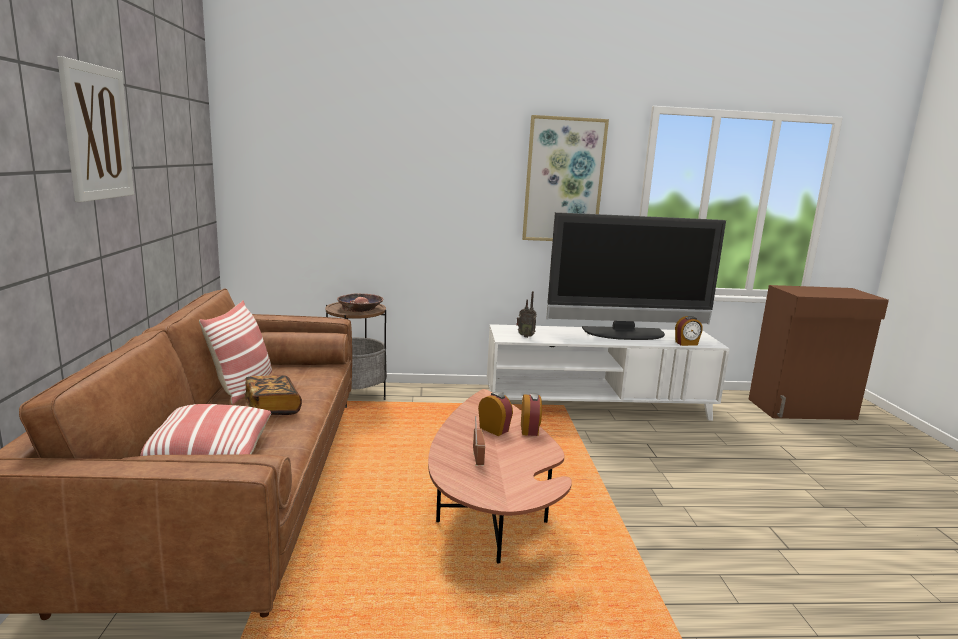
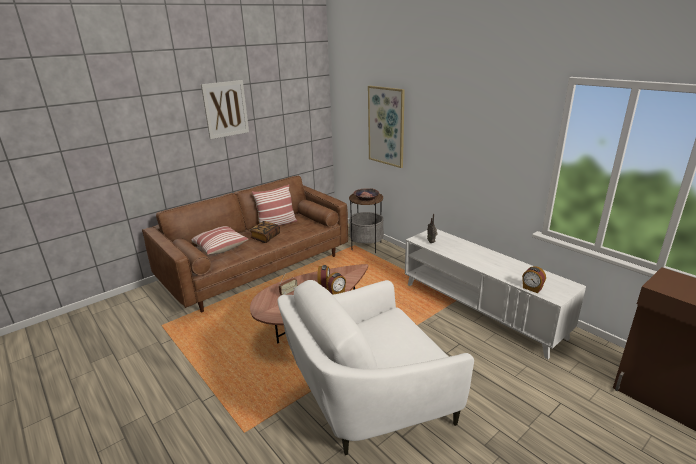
camera: 55 degrees right, 10 degrees up
(563, 180) = (494, 135): picture -> picture (386, 126)
(625, 334) = (504, 264): television -> none
(707, 542) = (369, 400): none -> white armchair

